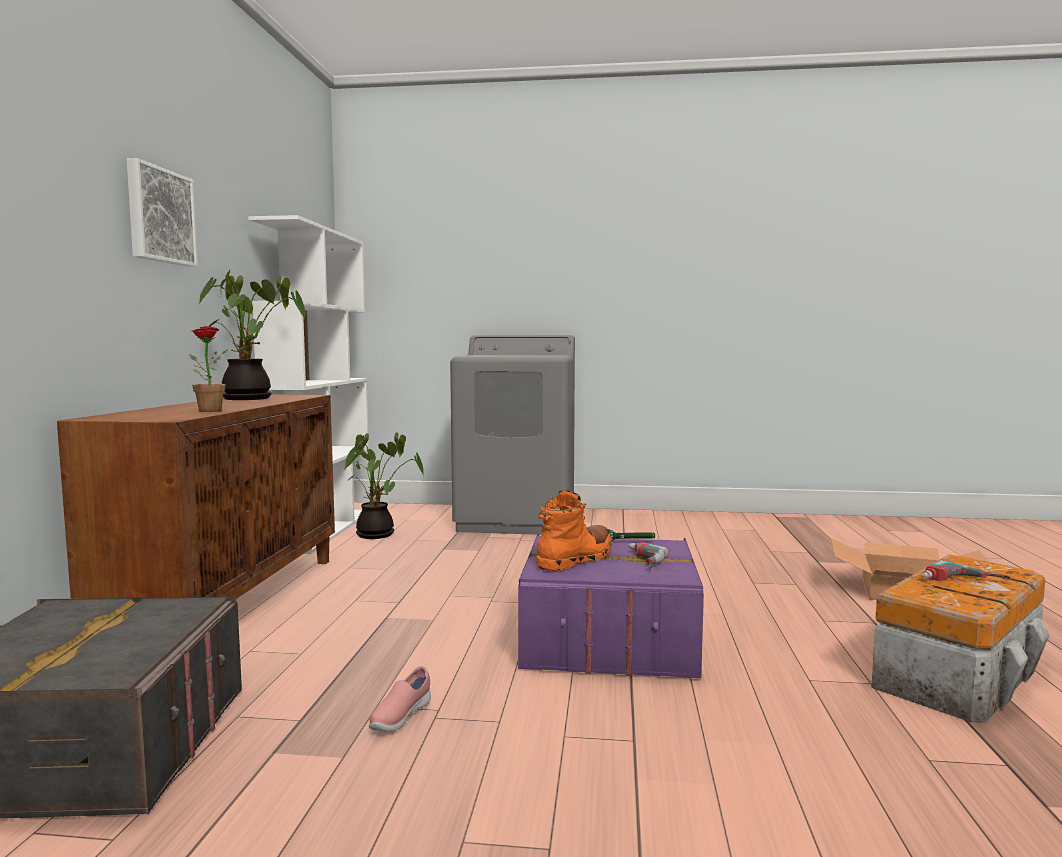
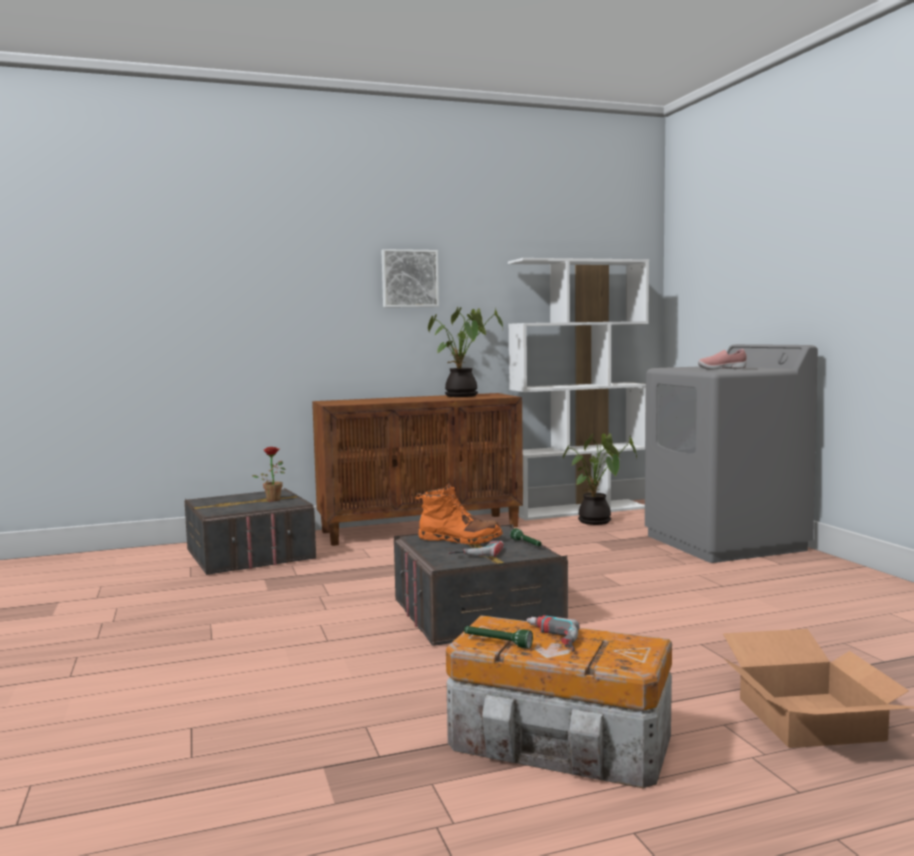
camera: 65 degrees right, 0 degrees up
(206, 411) = (379, 401): potted plant -> potted plant (273, 499)
(400, 717) = (313, 590): pink shoe -> pink shoe (721, 369)
(608, 638) = (477, 613): purple storage box -> grey storage box
(974, 598) = (497, 643): none -> green flashlight

